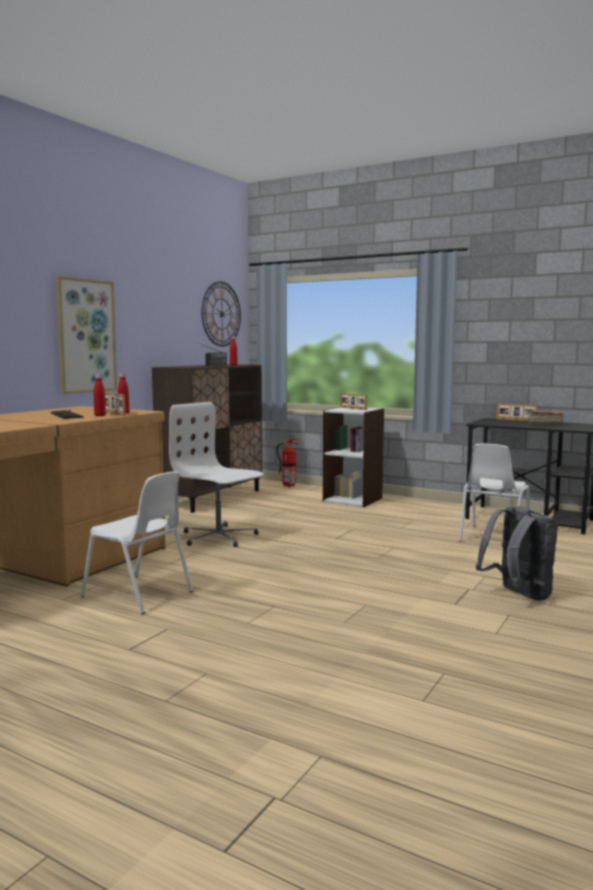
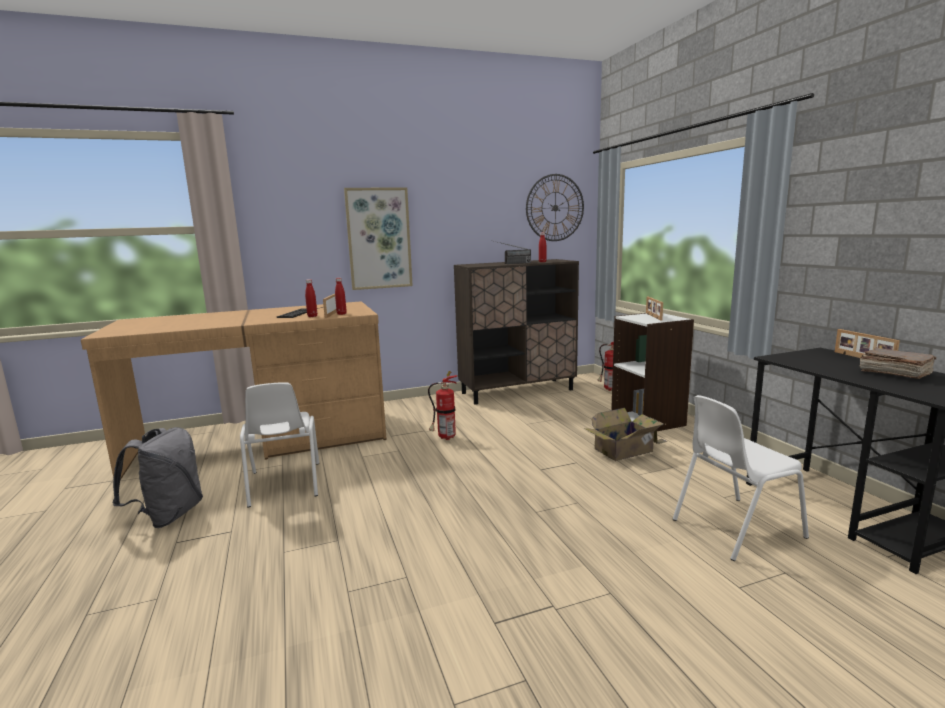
camera: 40 degrees right, 5 degrees up
(218, 537) = (444, 438): white office chair -> fire extinguisher
(370, 517) = (626, 450): none -> cardboard box
(518, 595) = (597, 650): grey backpack -> grey backpack (169, 516)

